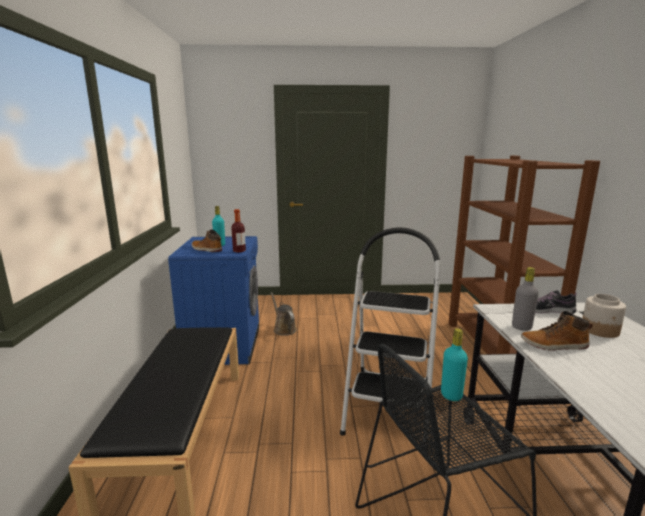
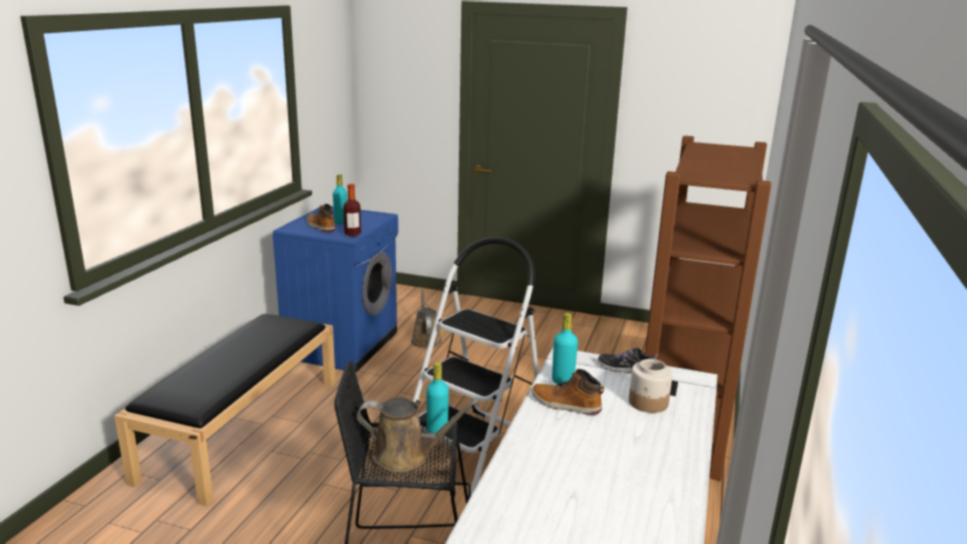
camera: 20 degrees right, 5 degrees up
(457, 429) = (406, 456): none -> brown watering can
(521, 327) = (562, 381): grey bottle -> turquoise bottle

